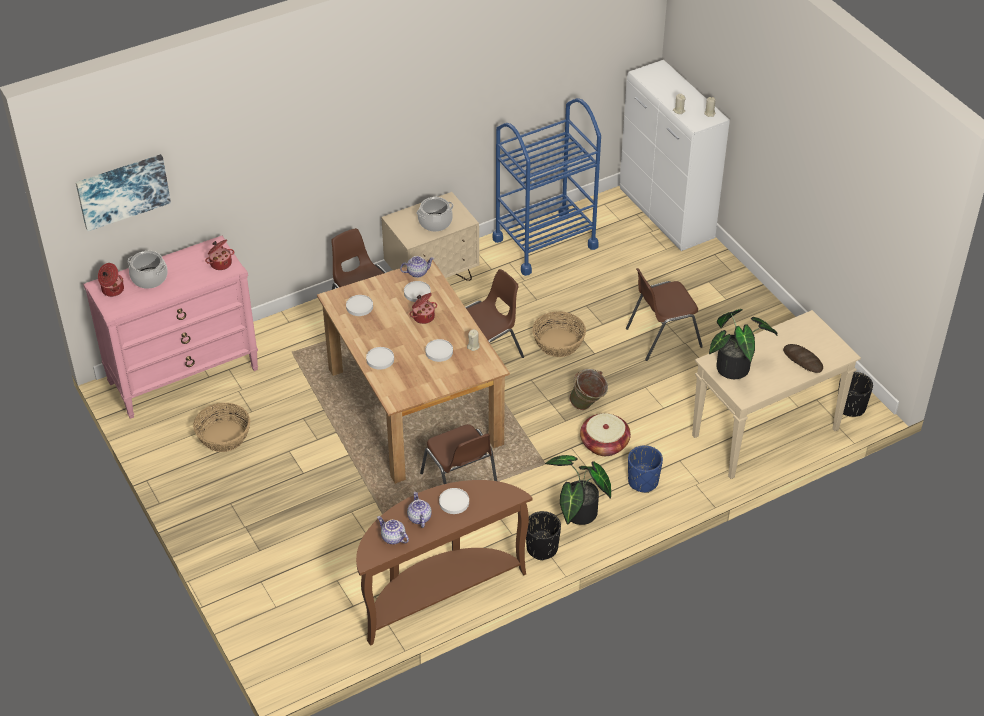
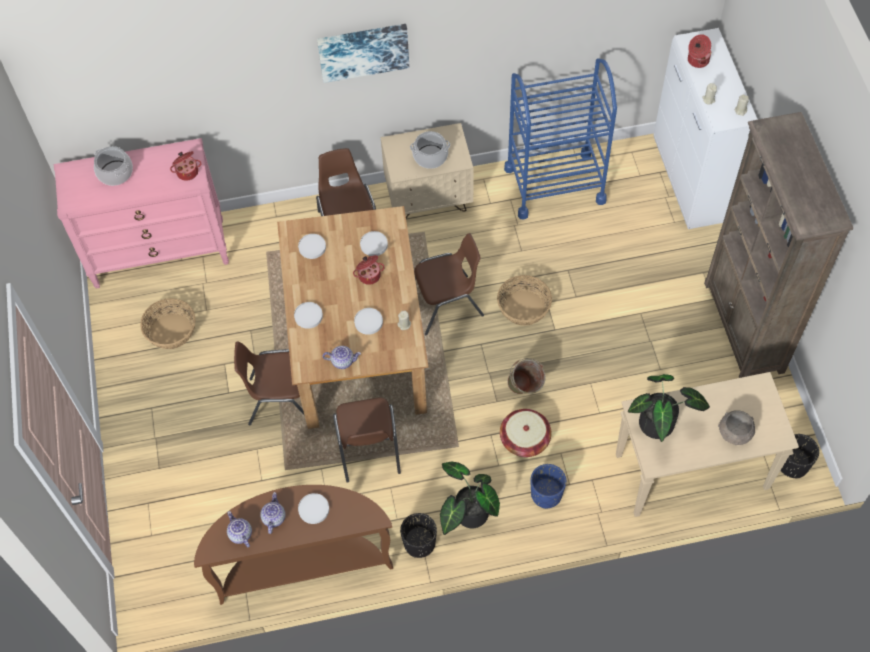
camera: 20 degrees right, 15 degrees up
(112, 290) = (76, 178): cooking pot -> cooking pot (697, 60)
(122, 191) = (89, 89): picture -> picture (363, 51)
(417, 272) = (383, 220): teapot -> teapot (343, 361)
(662, 337) = (629, 328): brown chair -> brown chair (280, 399)
(763, 315) = (743, 328): none -> brown bookcase
(802, 360) = (734, 433): bread -> grey bowl

